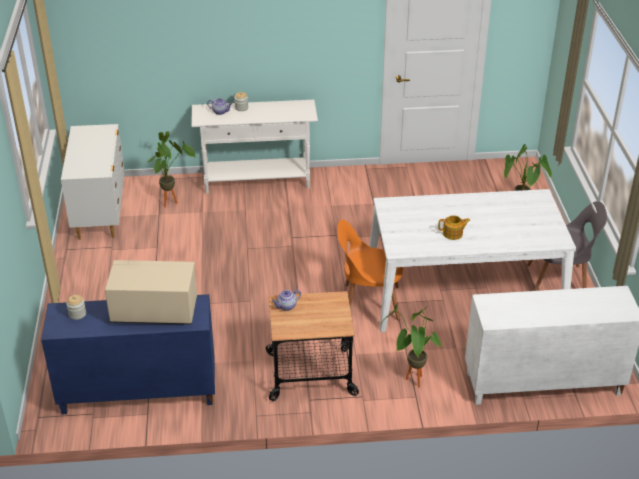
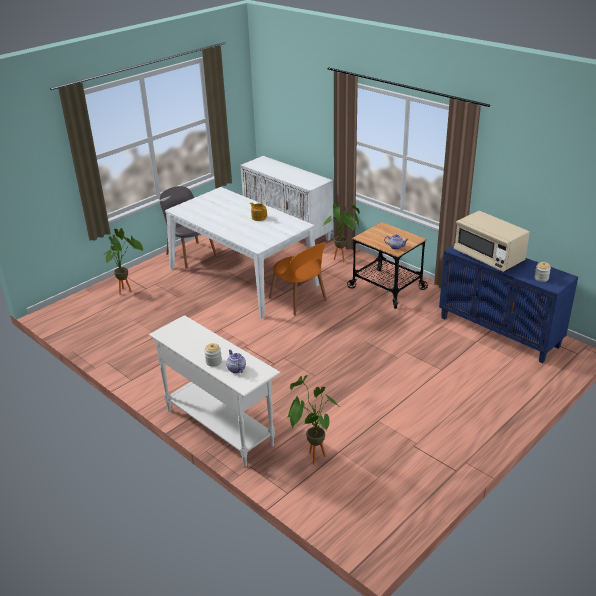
camera: 130 degrees left, 5 degrees down
(100, 213) = (387, 491): white dresser -> none

